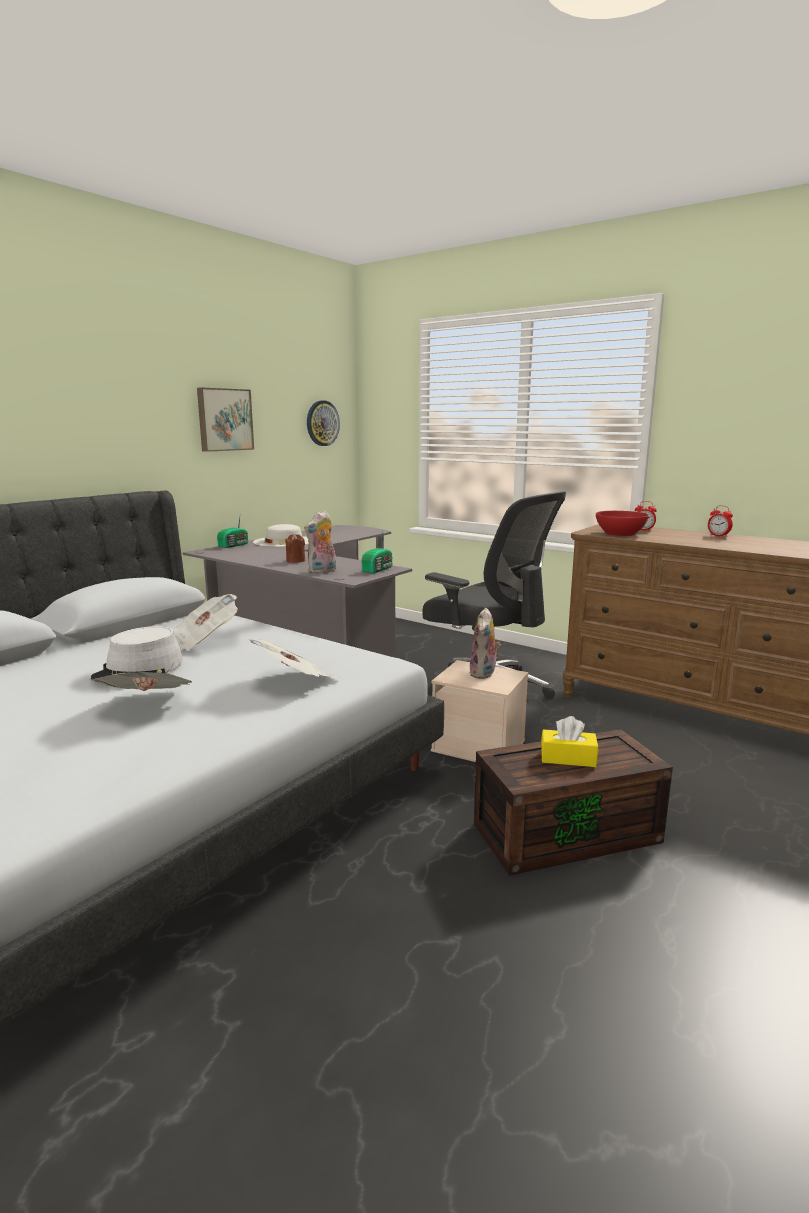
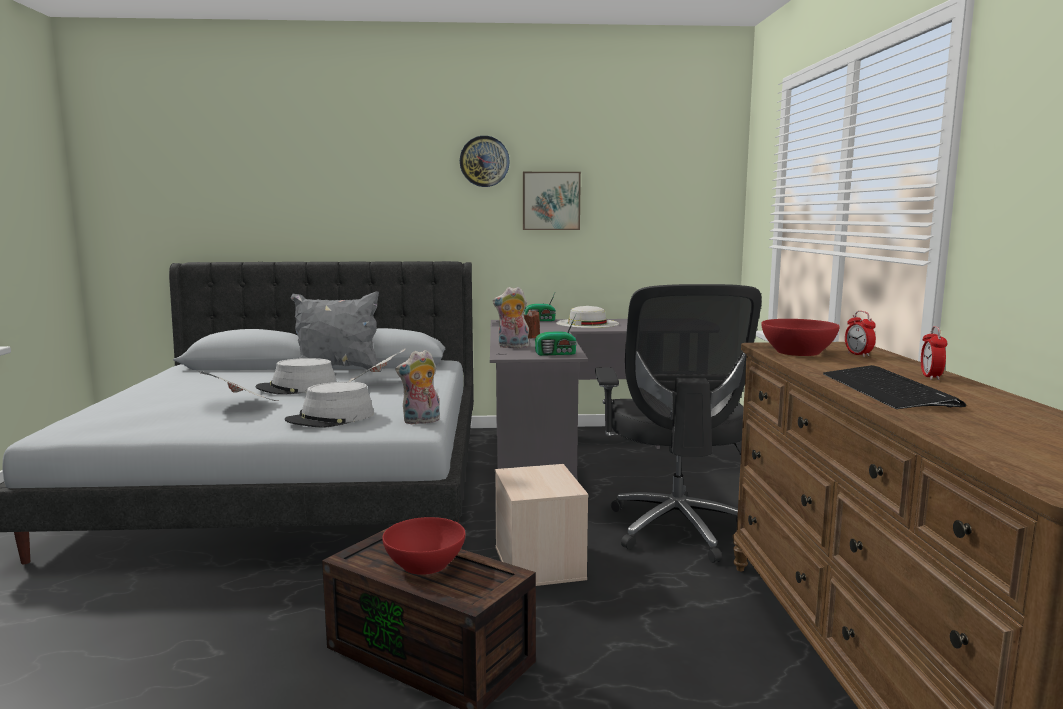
camera: 50 degrees right, 5 degrees down
(103, 642) = (338, 370): none -> grey pillow
(294, 681) = (331, 418): newspaper -> grey hat
(322, 423) = (683, 205): wall clock -> wall clock (484, 161)
(484, 674) = (546, 480): plush toy -> plush toy (421, 421)
(568, 758) = (424, 563): yellow tissue box -> red bowl
(743, 545) = (887, 390): none -> keyboard

